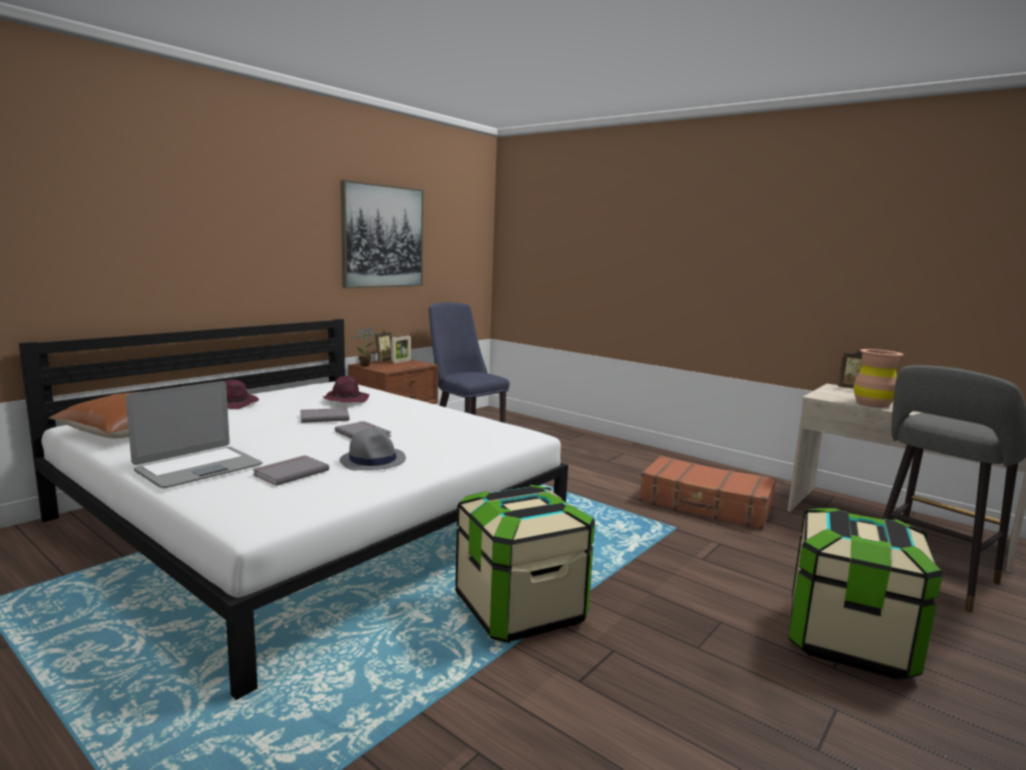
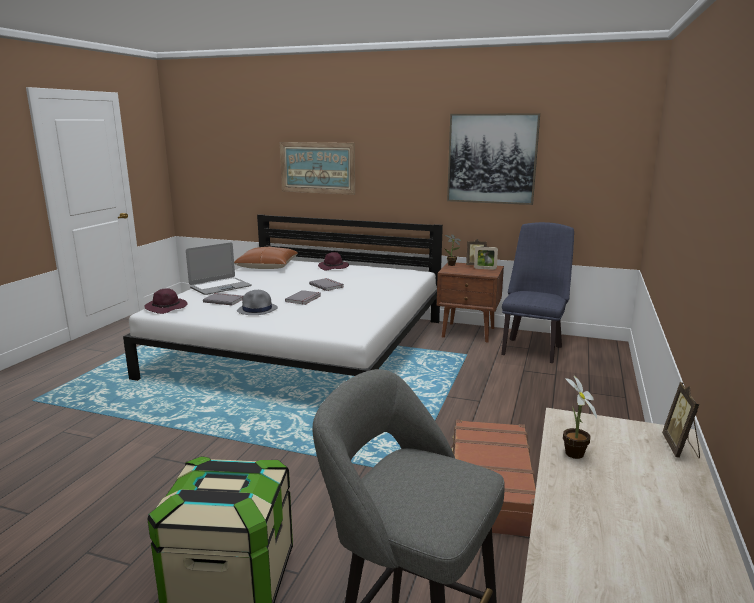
camera: 70 degrees right, 5 degrees up
(149, 247) = (317, 167): none -> picture
(198, 468) = (220, 287): laptop -> laptop turned 60 degrees counterclockwise
(345, 399) = (372, 281): purple hat -> purple hat (167, 308)
(520, 609) = (227, 425): storage box -> none
(872, 404) = (573, 455): brown vase -> potted plant

